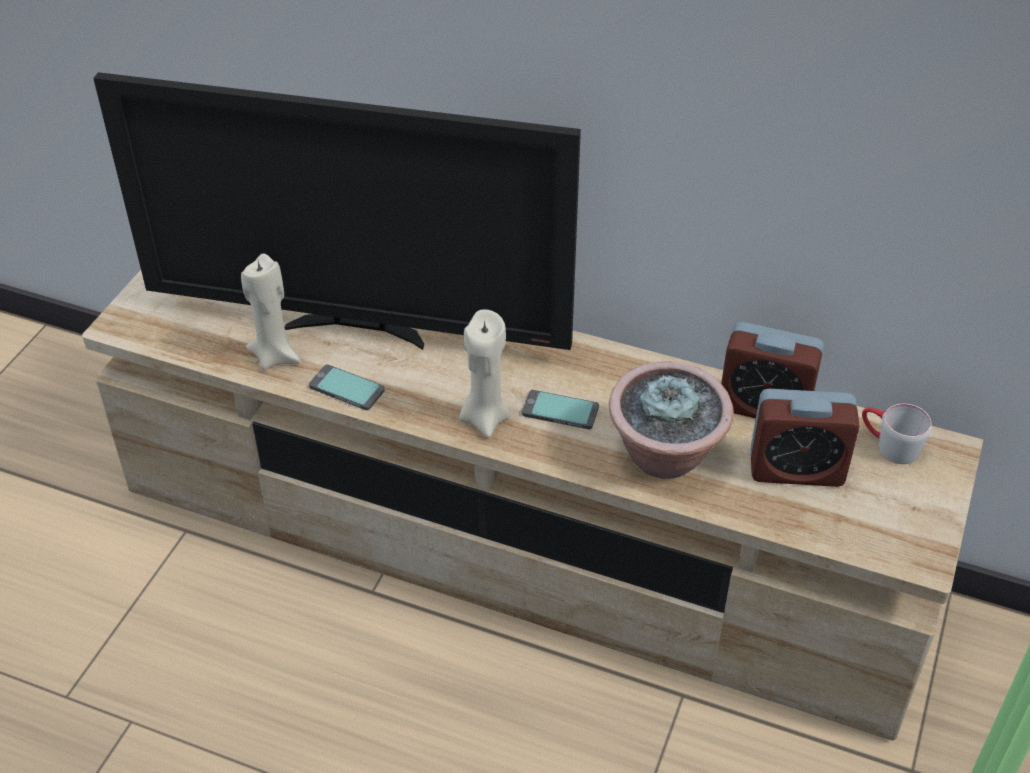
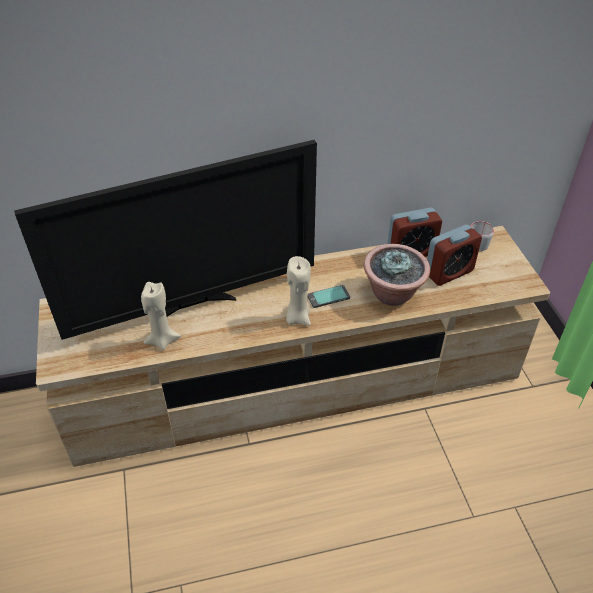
camera: 35 degrees left, 0 degrees up
(346, 389) = (216, 338): phone -> none

